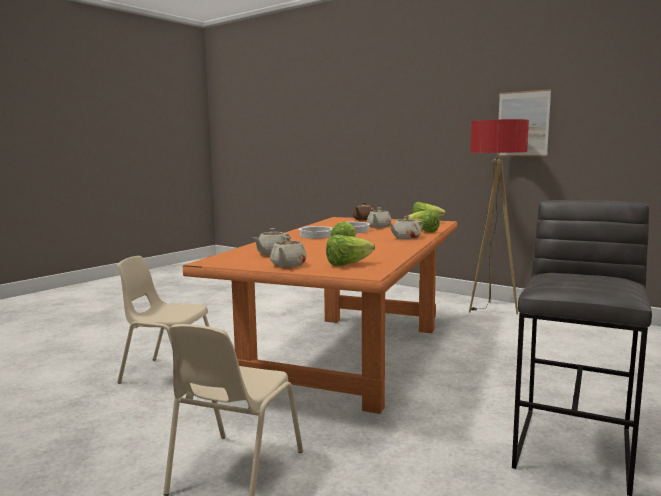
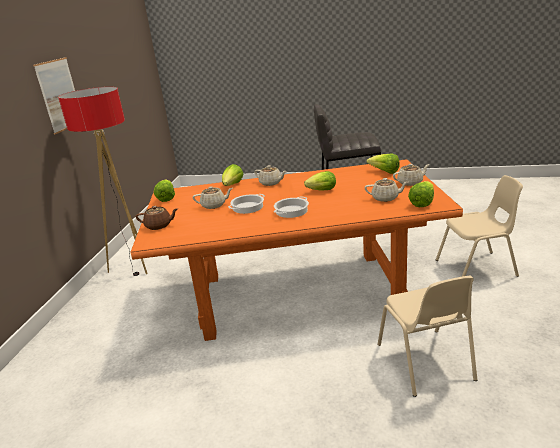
camera: 115 degrees left, 15 degrees up
(229, 259) = (422, 203): none -> lettuce

